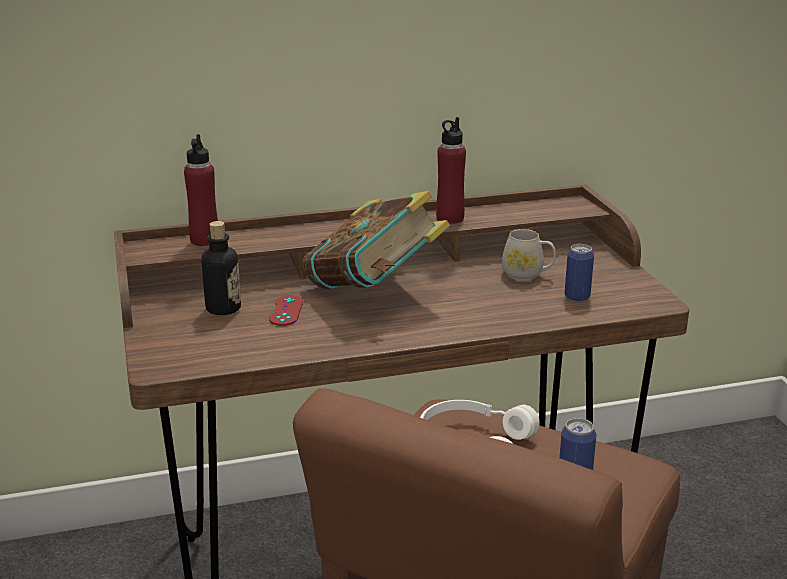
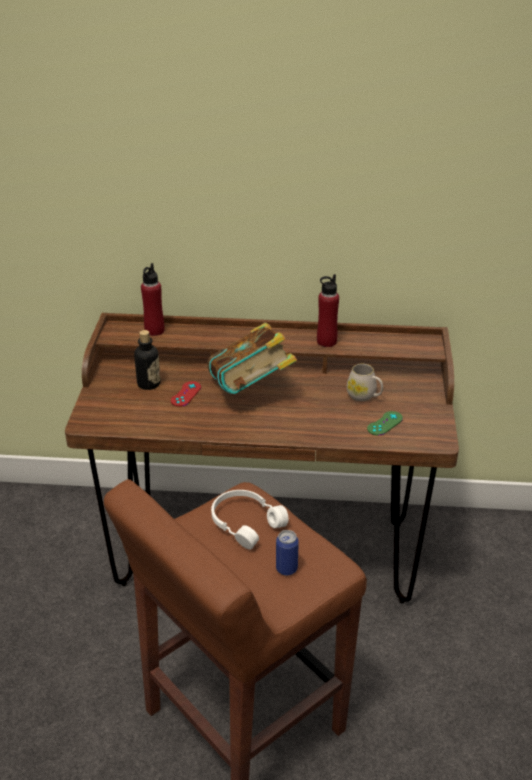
camera: 20 degrees right, 10 degrees up
(577, 297) = (385, 423): can -> green game controller

